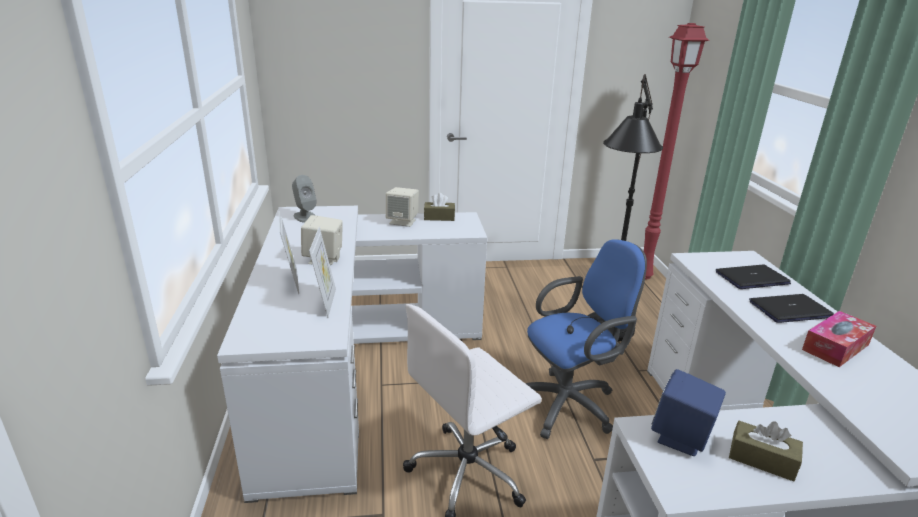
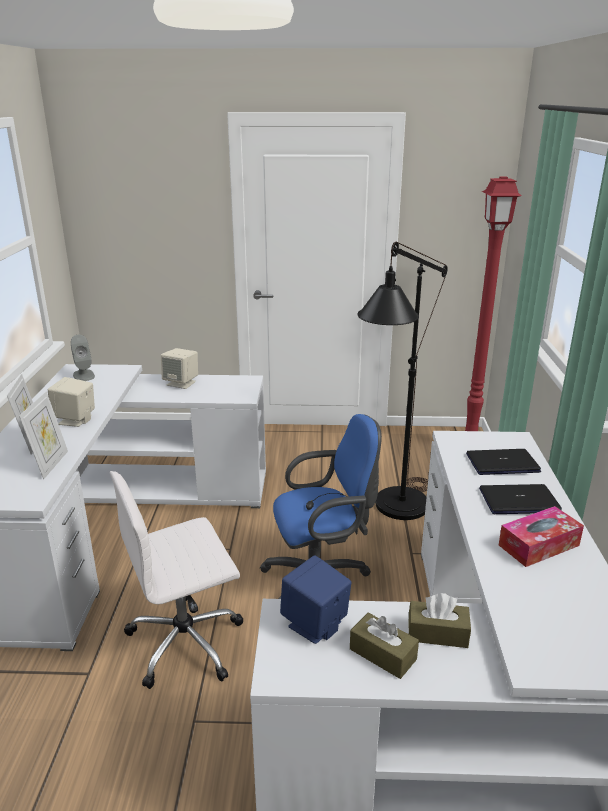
camera: 10 degrees right, 0 degrees up
(439, 217) = (221, 380): brown tissue box -> brown tissue box (437, 633)

